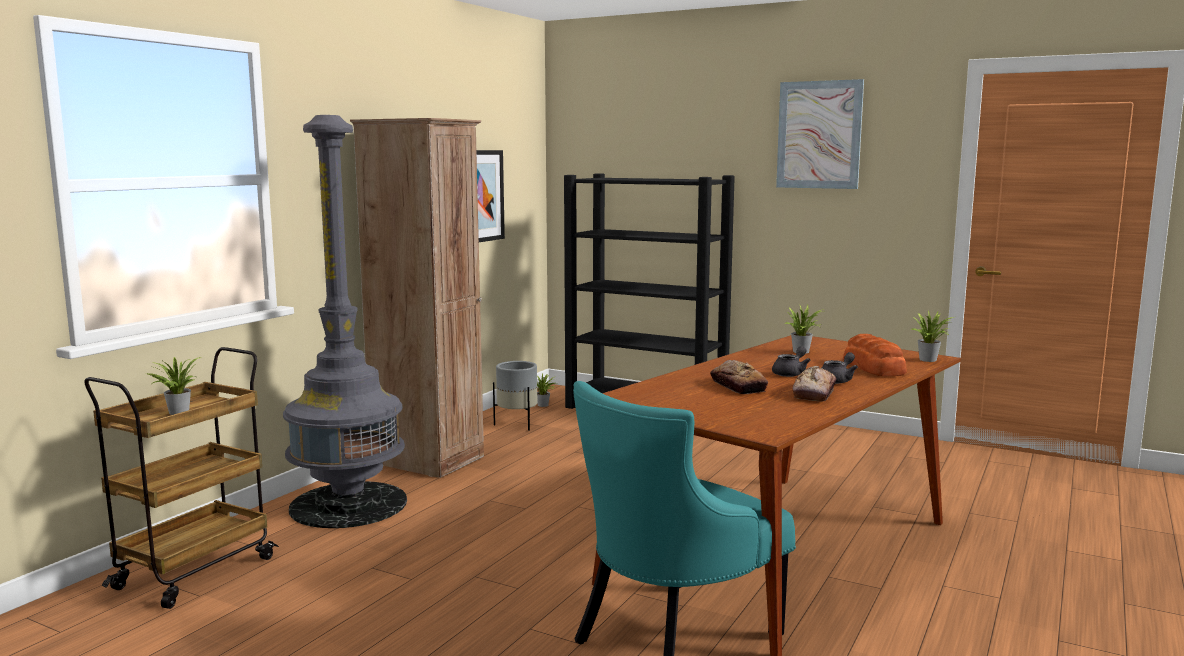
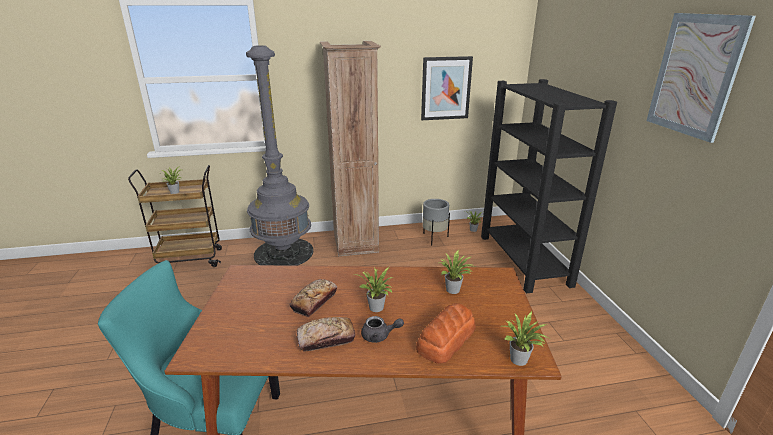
camera: 50 degrees right, 15 degrees up
(791, 373) = (376, 309): grey teapot -> potted plant

